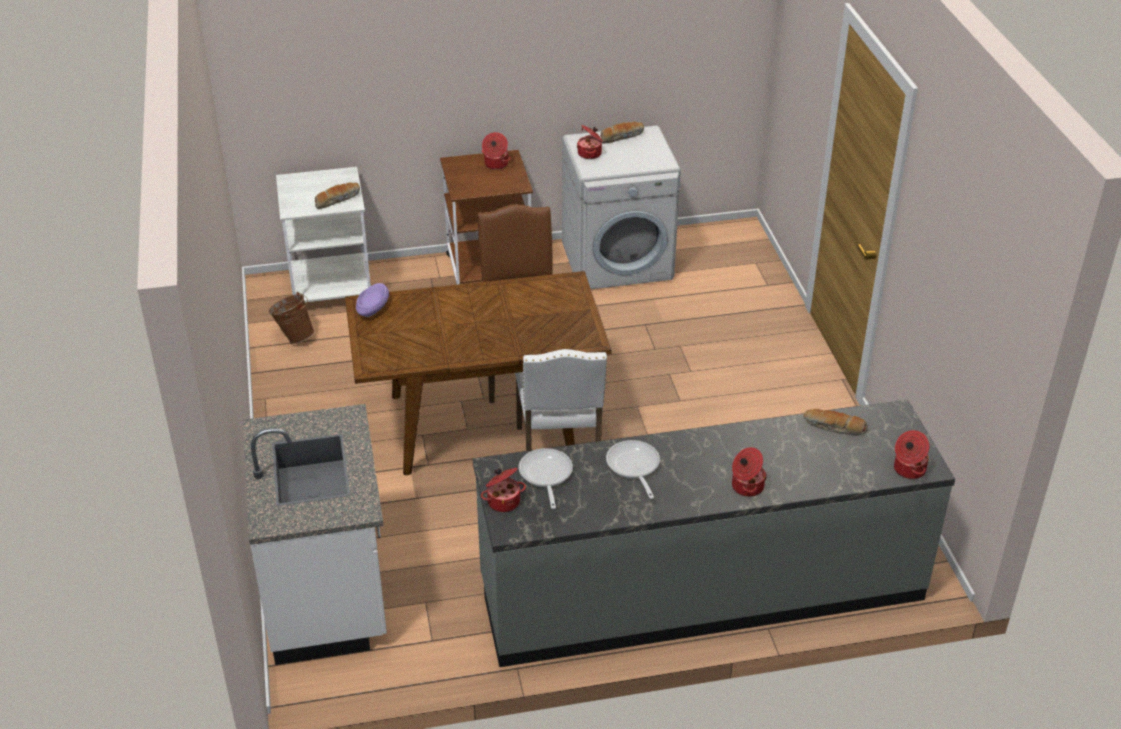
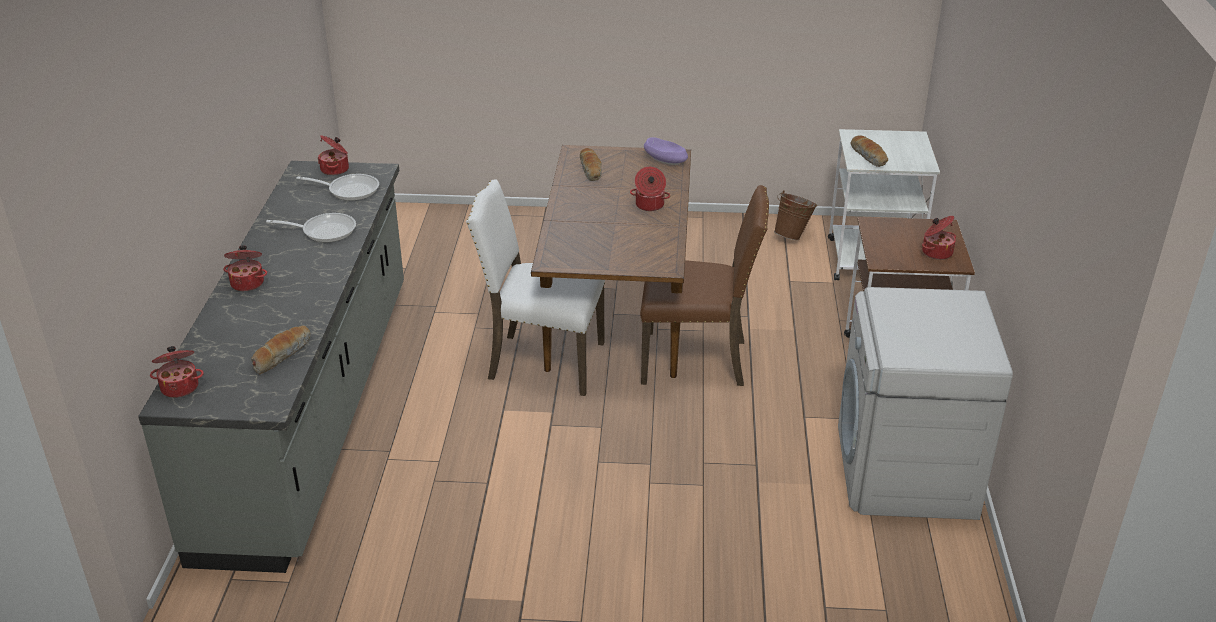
camera: 105 degrees right, 5 degrees down
(328, 594) = (444, 228): white counter -> none
(590, 153) = (929, 302): cooking pot -> cooking pot (649, 205)
(621, 136) = (976, 333): bread -> bread (591, 170)

